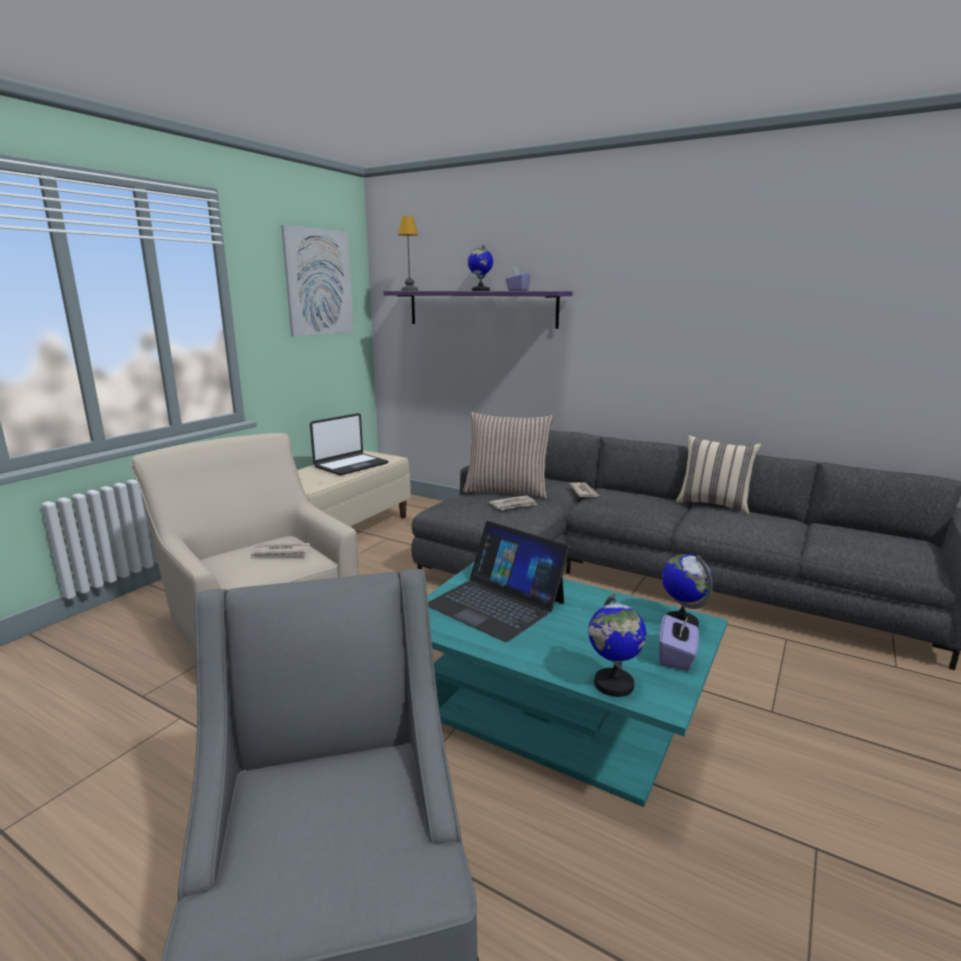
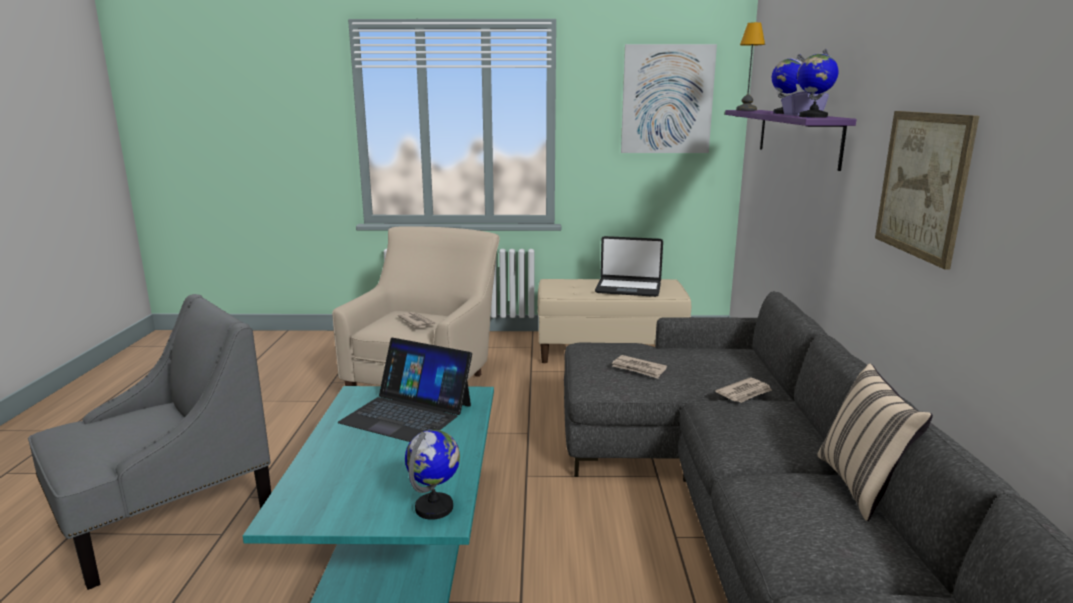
camera: 60 degrees right, 0 degrees up
(496, 603) = (407, 413): laptop -> laptop turned 75 degrees counterclockwise
(507, 491) = (678, 358): pillow -> none
(613, 684) = (297, 490): globe -> globe (812, 117)
(664, 327) = (923, 184): none -> picture
(676, 656) = (362, 514): purple tissue box -> none

